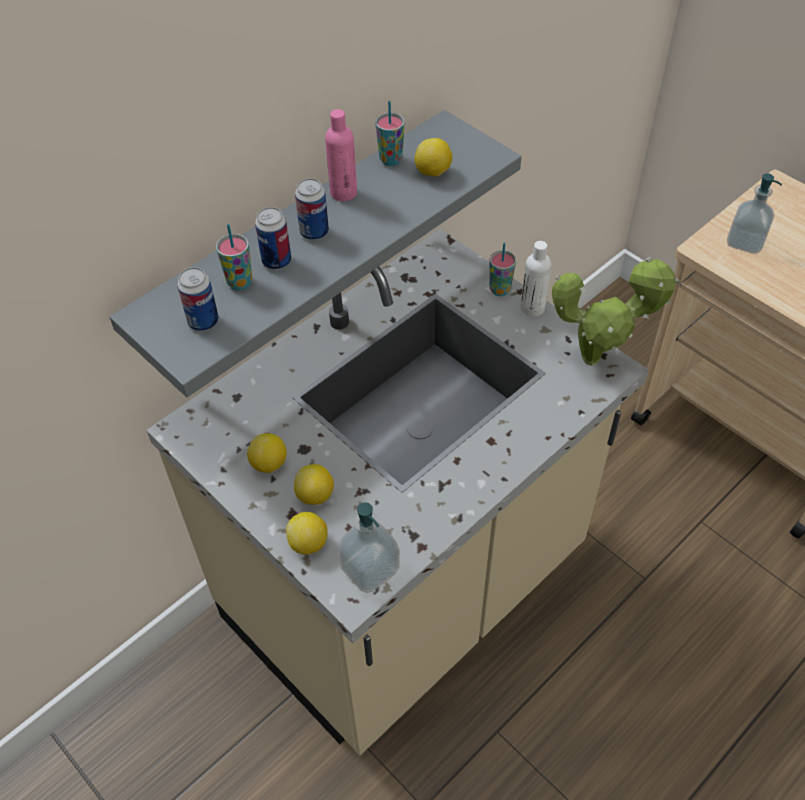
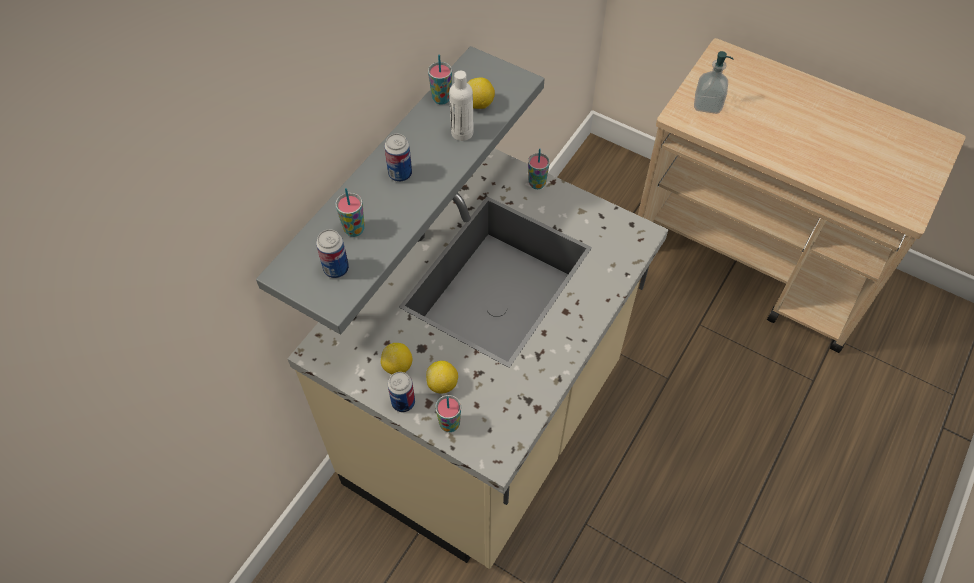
camera: 15 degrees left, 5 degrees up
(276, 261) = (378, 205): can -> can (403, 402)
(309, 543) = (449, 424): lemon -> cup
(343, 193) = (412, 135): pink bottle -> none
(369, 569) = (503, 434): soap dispenser -> none
(532, 308) = (566, 194): white bottle -> white bottle (462, 133)
(598, 359) = (628, 228): potted plant -> none

